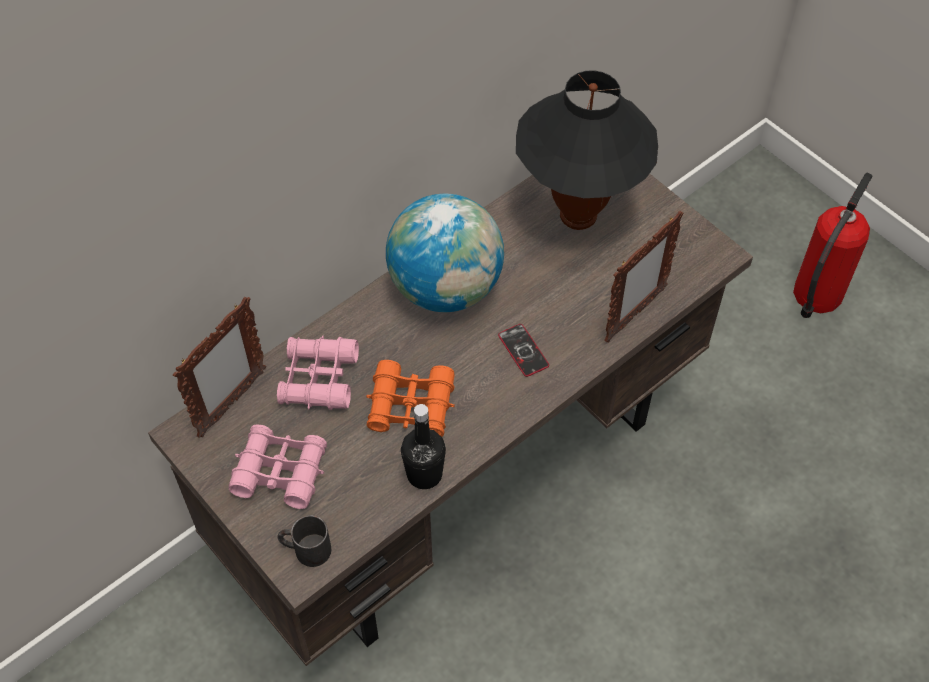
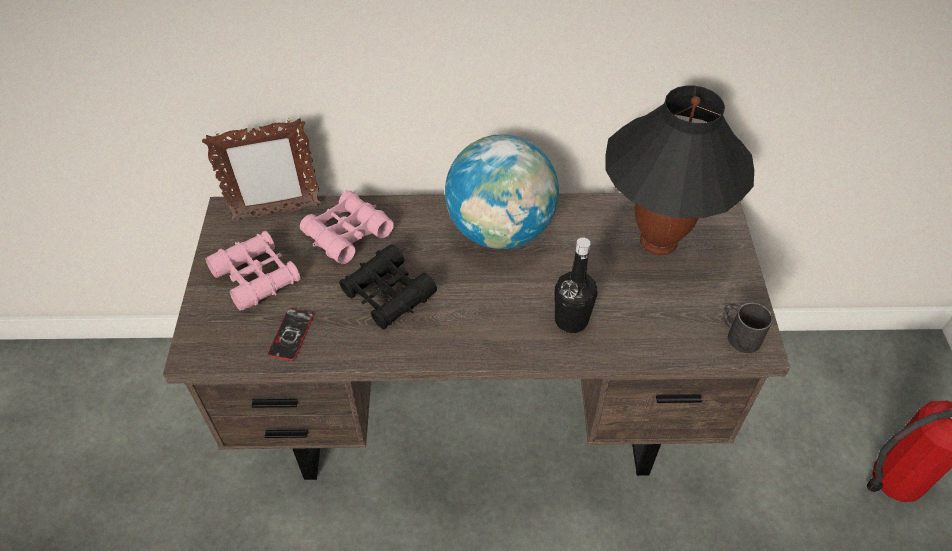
camera: 40 degrees right, 5 degrees down
(305, 549) = (213, 340): black mug -> black mug (738, 335)
(411, 406) = (388, 294): orange binoculars -> black binoculars
(424, 474) = (346, 348): black bottle -> black bottle (571, 320)
(523, 351) = (512, 311): phone -> phone (291, 335)
(634, 315) = (631, 344): picture frame -> none

